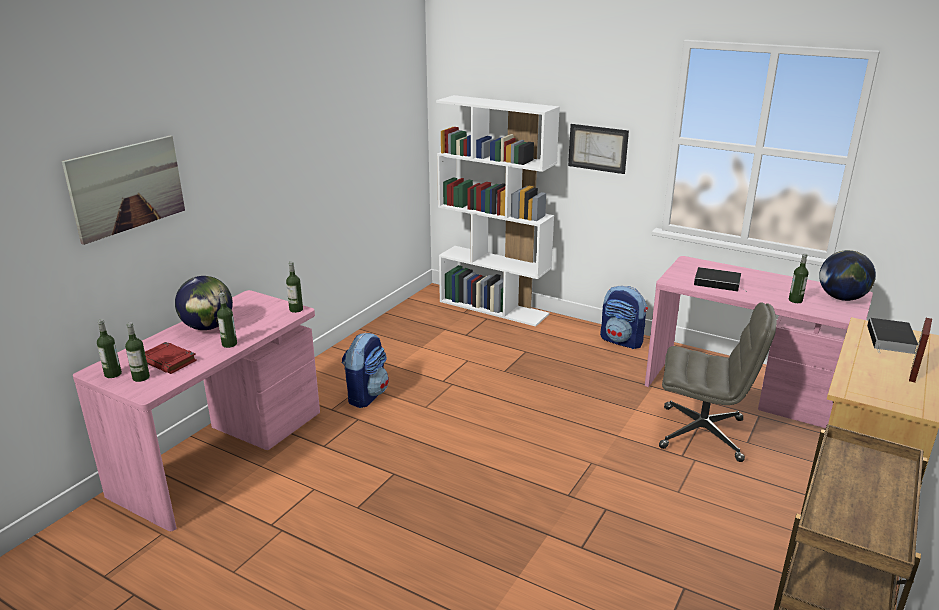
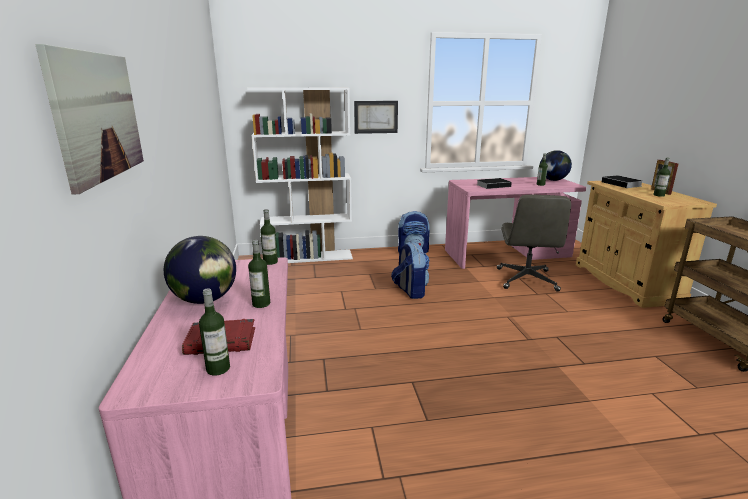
camera: 40 degrees left, 5 degrees down
(113, 374) = (169, 382): bottle -> bottle (659, 195)
(366, 395) = (303, 340): backpack -> backpack (410, 291)
(703, 433) = (526, 280): grey office chair -> grey office chair turned 120 degrees clockwise

